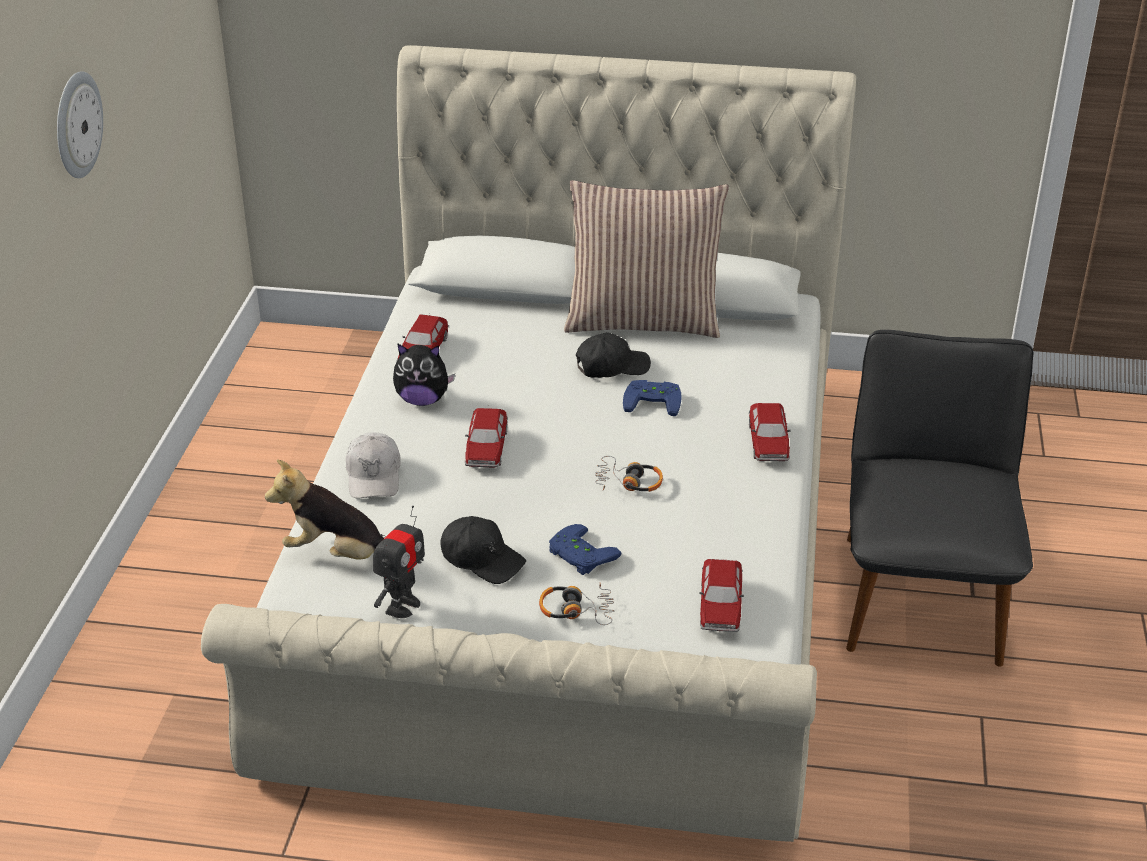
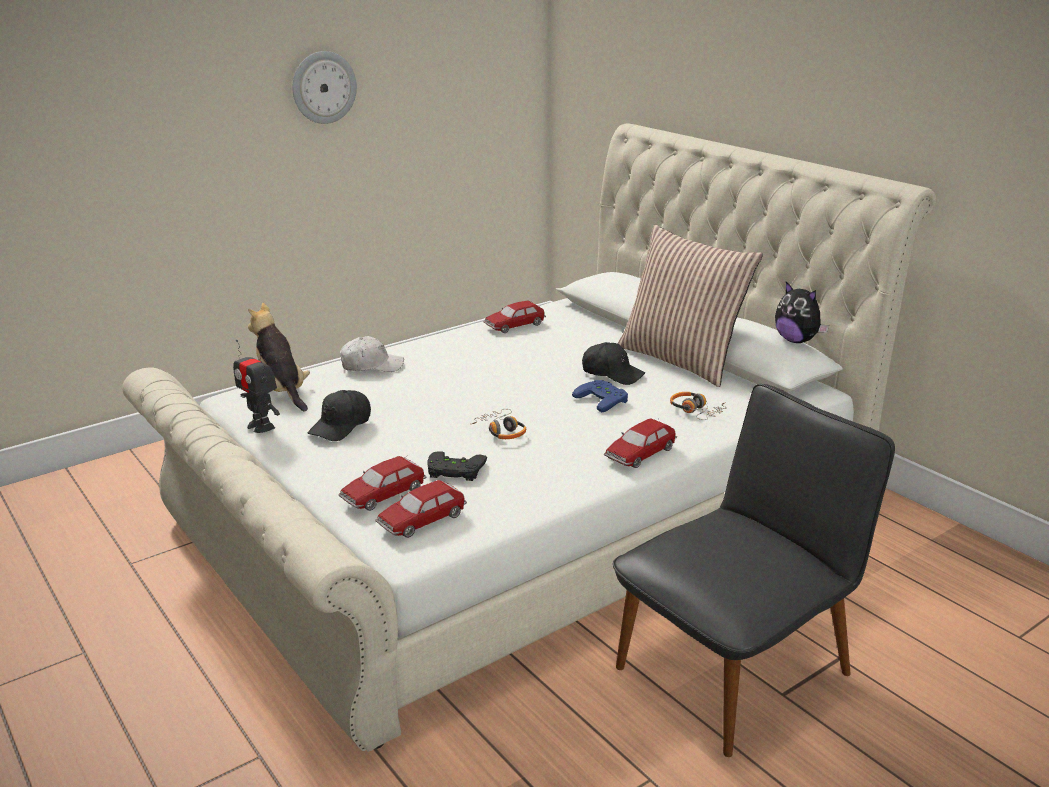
camera: 45 degrees right, 10 degrees down
(374, 476) = (371, 365): white cap -> white cap turned 135 degrees counterclockwise
(402, 606) = (261, 426): toy robot -> toy robot turned 60 degrees clockwise
(422, 400) = (468, 345): plush toy -> plush toy (797, 340)
(482, 559) = (341, 425): black cap -> black cap turned 45 degrees clockwise
(486, 448) = (452, 378): toy car -> toy car (383, 494)
(577, 610) = (338, 476): headphones -> headphones (696, 411)
(579, 555) = (397, 451): blue game controller -> none
(663, 545) = (454, 471): none -> black game controller

